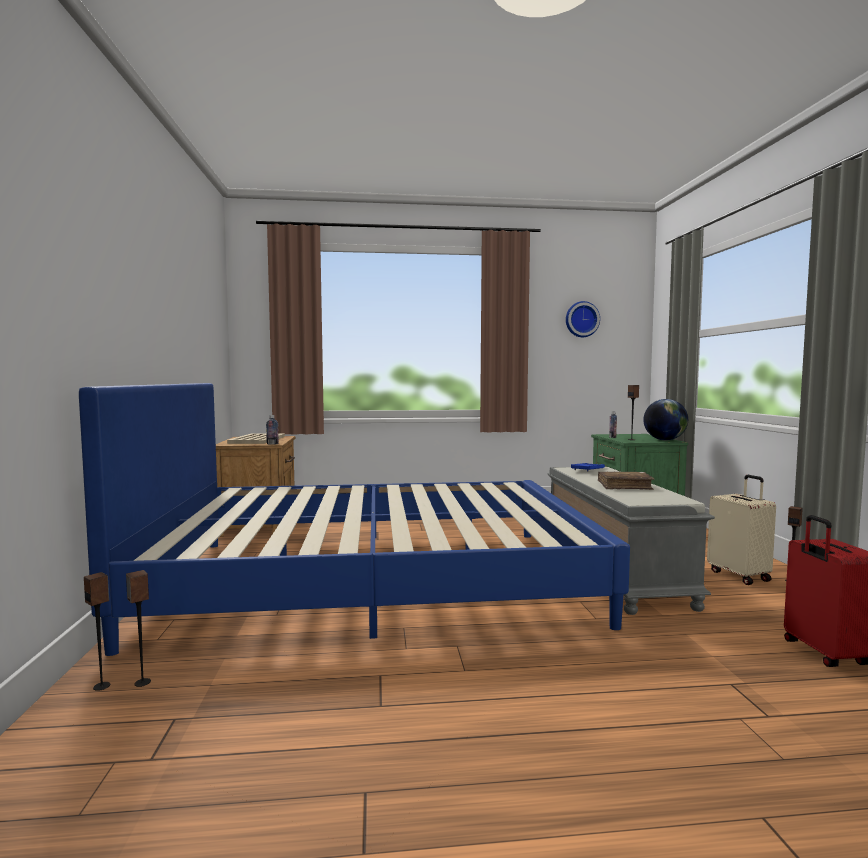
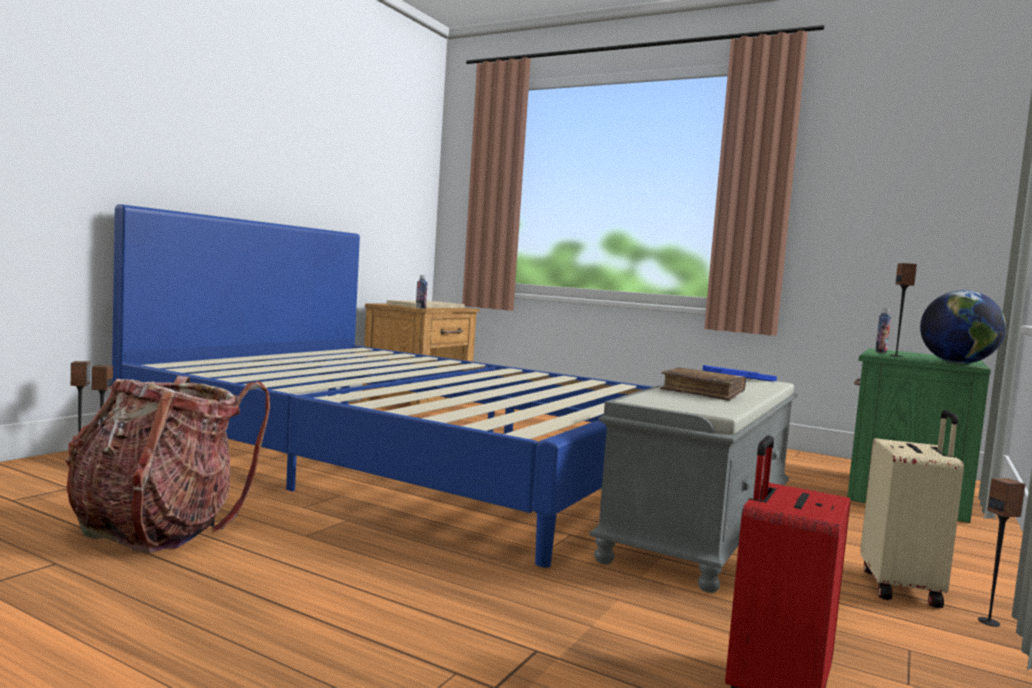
camera: 35 degrees right, 0 degrees up
(360, 717) = (159, 529): none -> backpack
(581, 319) = (896, 164): wall clock -> none

